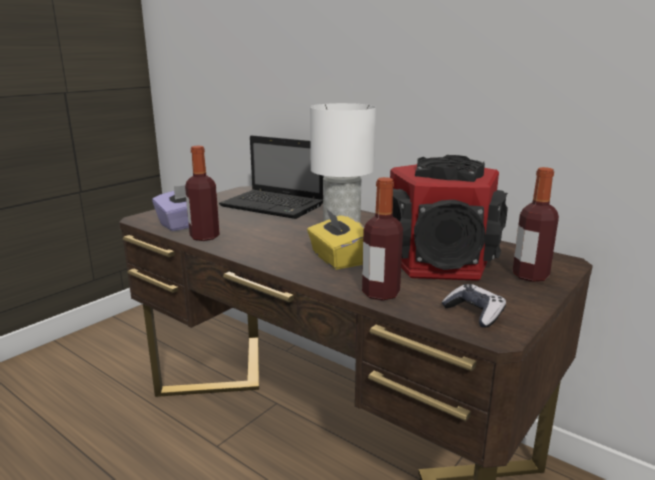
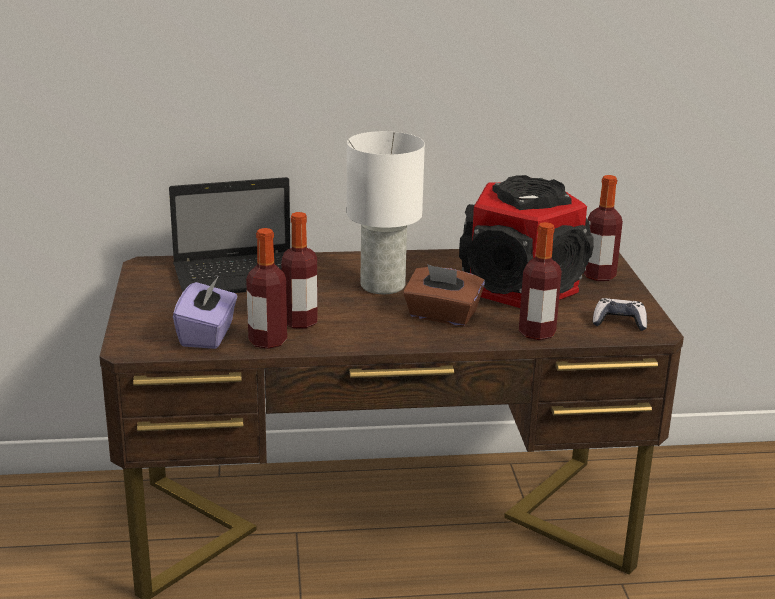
camera: 45 degrees left, 5 degrees up
(245, 234) = (300, 322): none -> bottle
(337, 259) = (442, 316): yellow tissue box -> brown tissue box

